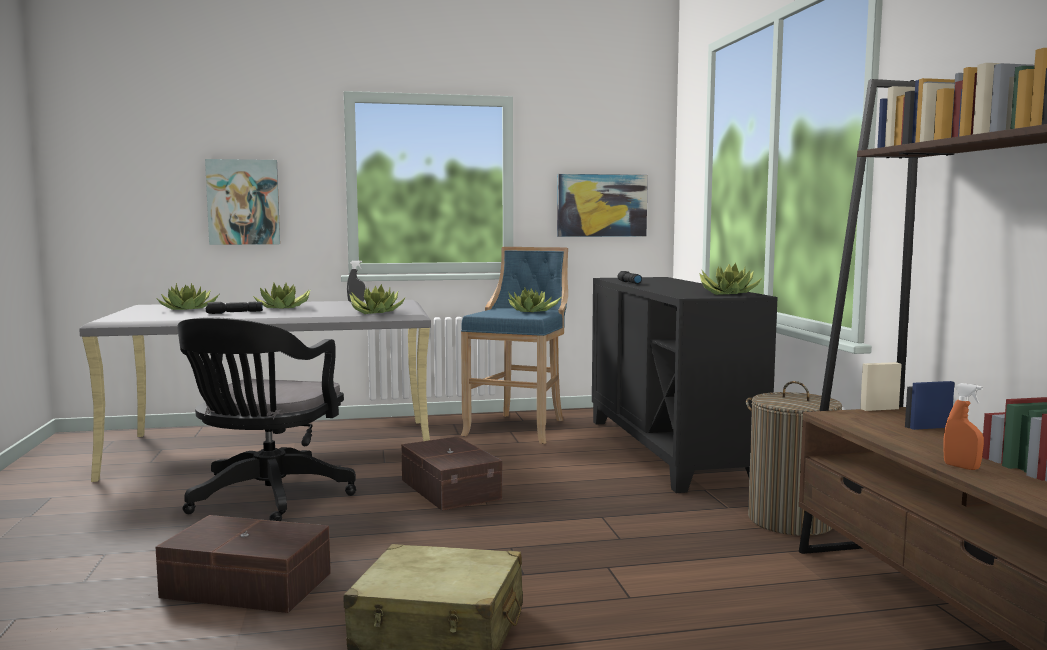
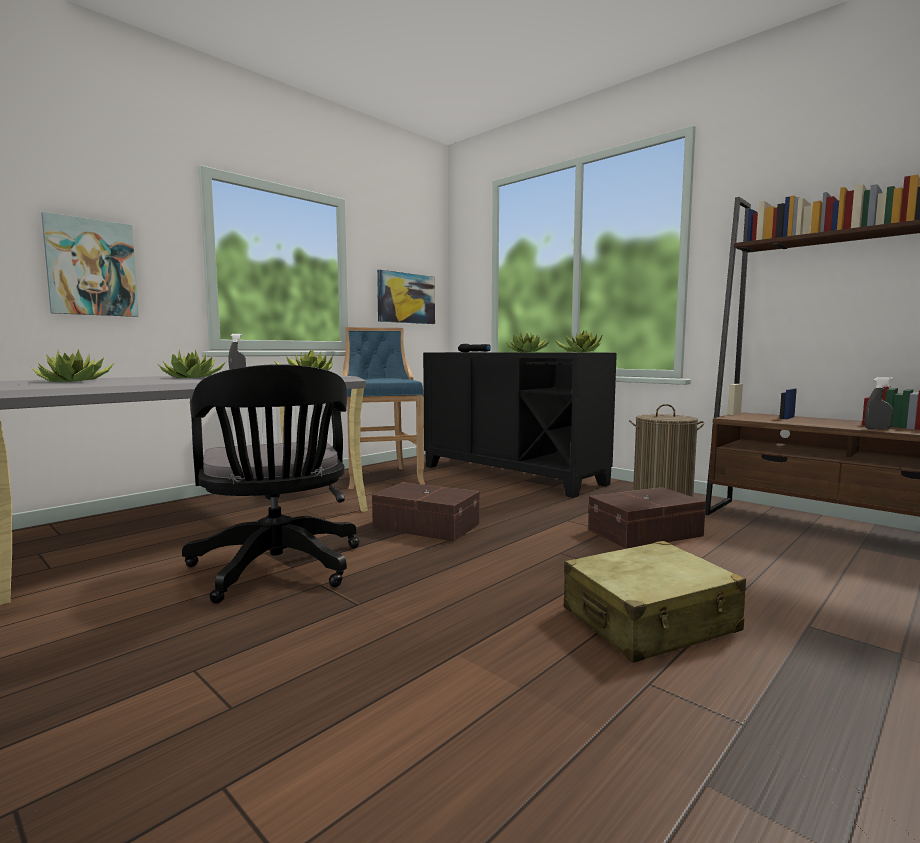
camera: 35 degrees left, 0 degrees up
(234, 313) = (155, 381): black flashlight -> none
(247, 586) = (431, 645): brown storage box -> brown storage box (646, 533)
(532, 312) = (392, 379): potted plant -> potted plant (528, 352)
(961, 467) = (877, 429): orange spray bottle -> grey spray bottle

